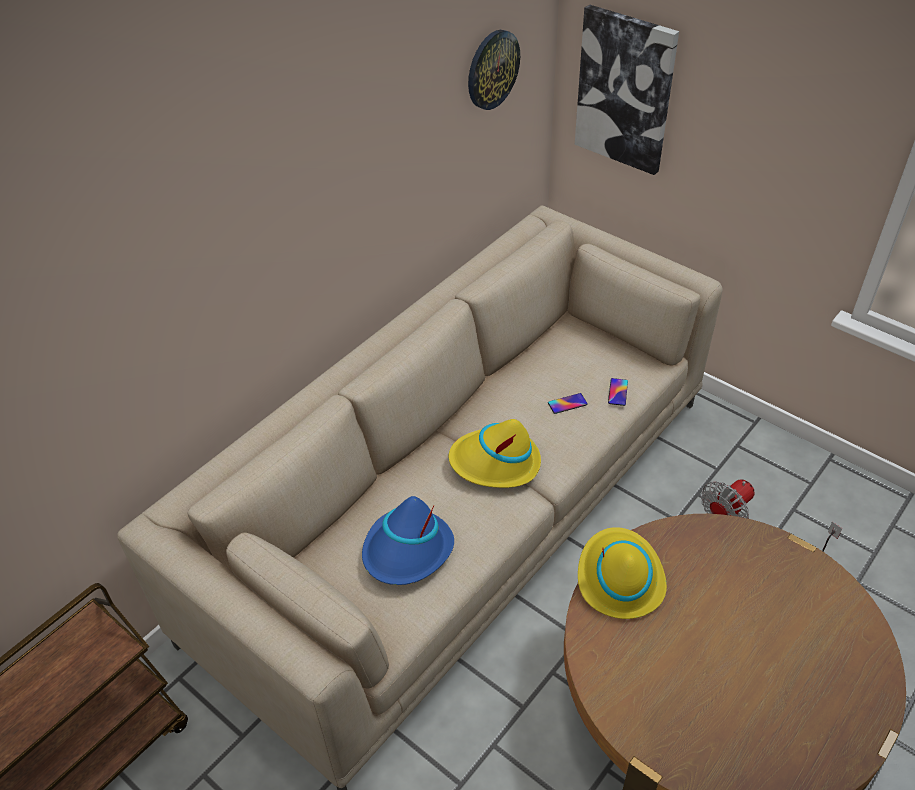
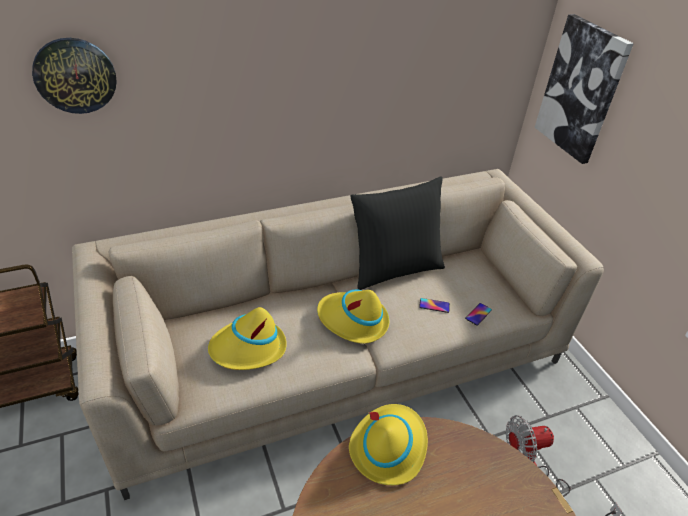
camera: 25 degrees right, 5 degrees down
(407, 551) = (248, 348): blue hat -> yellow hat
(492, 69) = (475, 39): wall clock -> wall clock (75, 75)
(494, 379) = (394, 268): none -> black pillow

